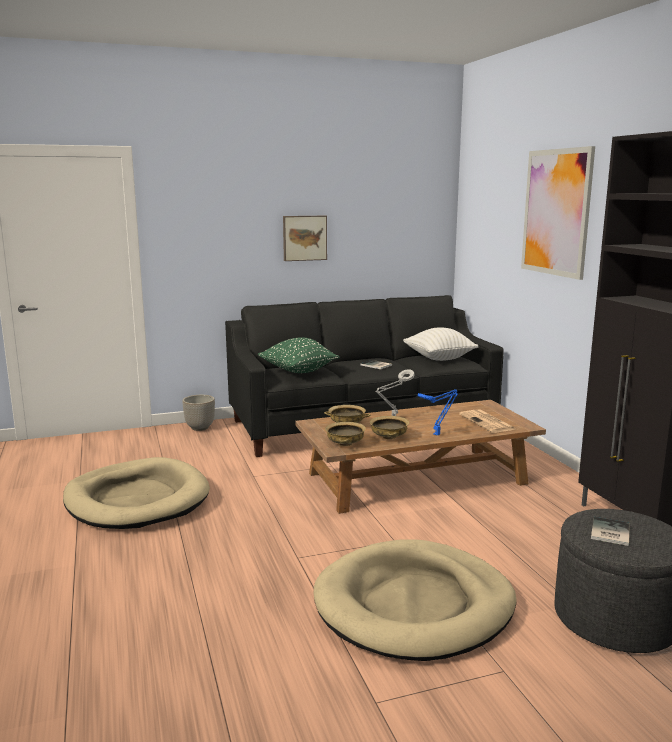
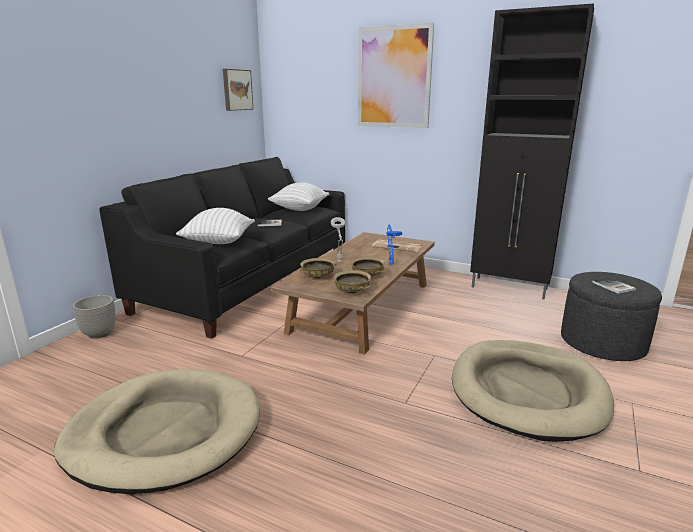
camera: 45 degrees left, 5 degrees up
(298, 372) = (218, 243): green pillow -> white pillow
(304, 238) = (157, 108): picture -> picture (236, 90)

